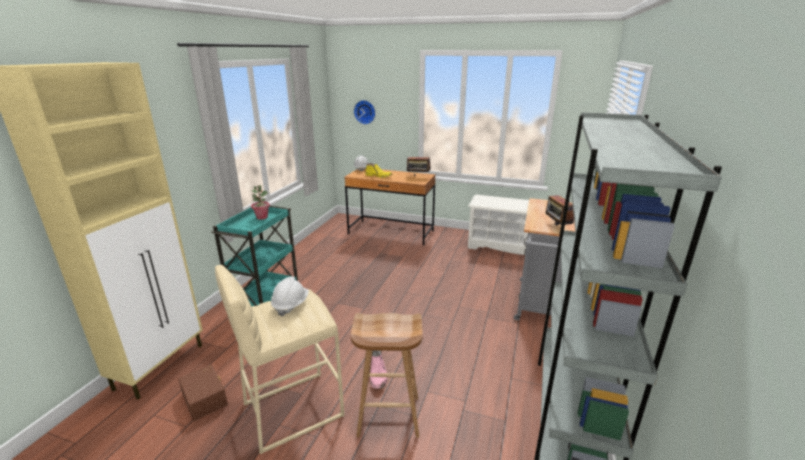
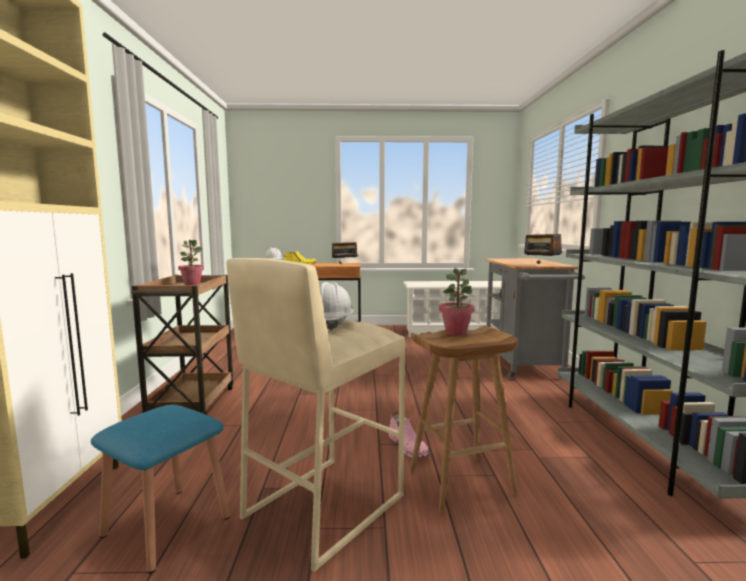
camera: 20 degrees left, 15 degrees down
(206, 398) = (167, 526): brown storage box -> blue stool
(265, 298) = (192, 403): turquoise cart -> brown cart
(365, 112) = (273, 202): wall clock -> none
(388, 319) = (456, 332): none -> potted plant

